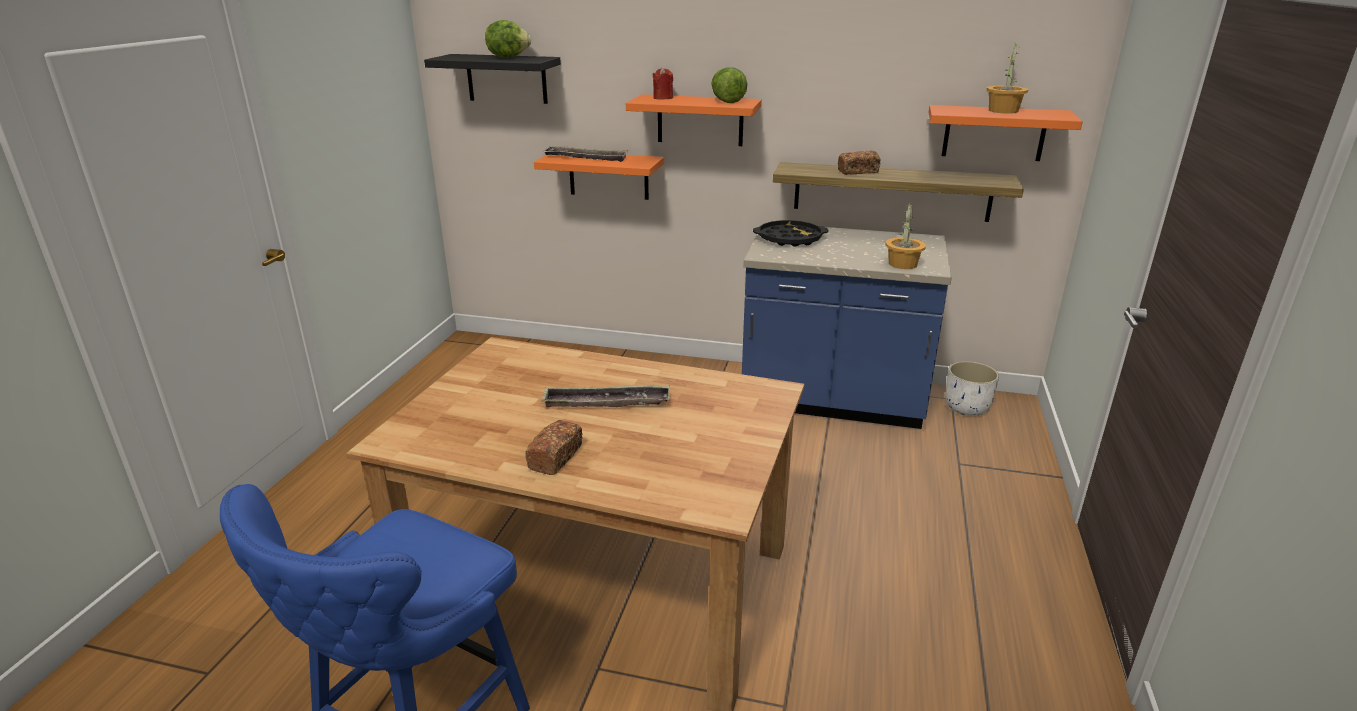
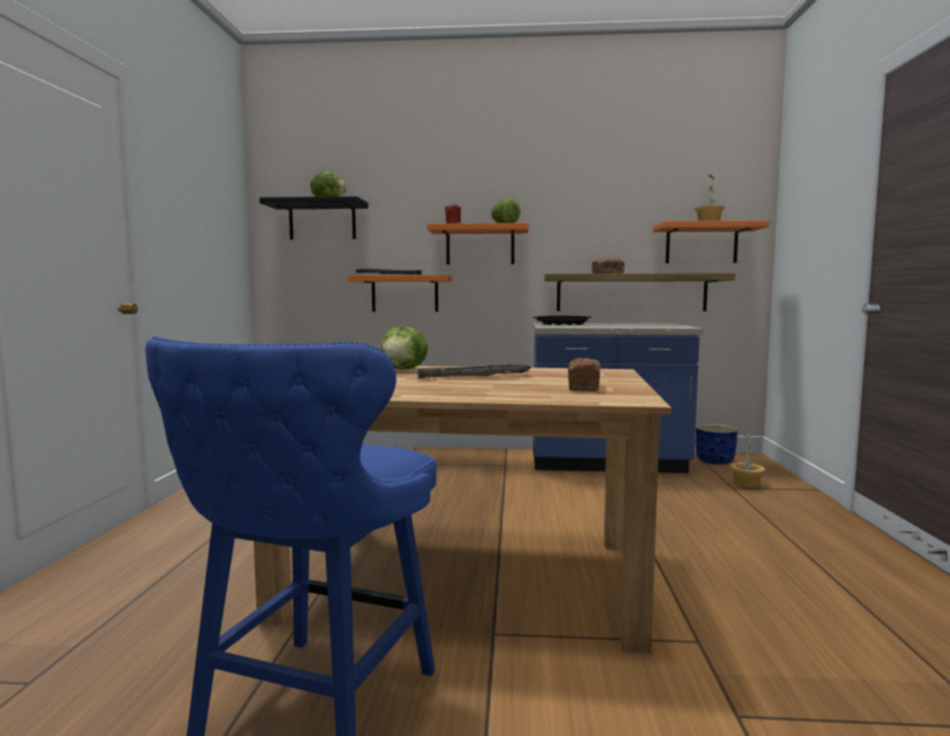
camera: 10 degrees left, 20 degrees down
(549, 366) = (404, 369): none -> lettuce
(555, 457) = (450, 391): bread -> bread (583, 387)
(903, 264) = (660, 326): potted plant -> potted plant (747, 484)
(967, 408) = (715, 461): white planter -> blue planter

